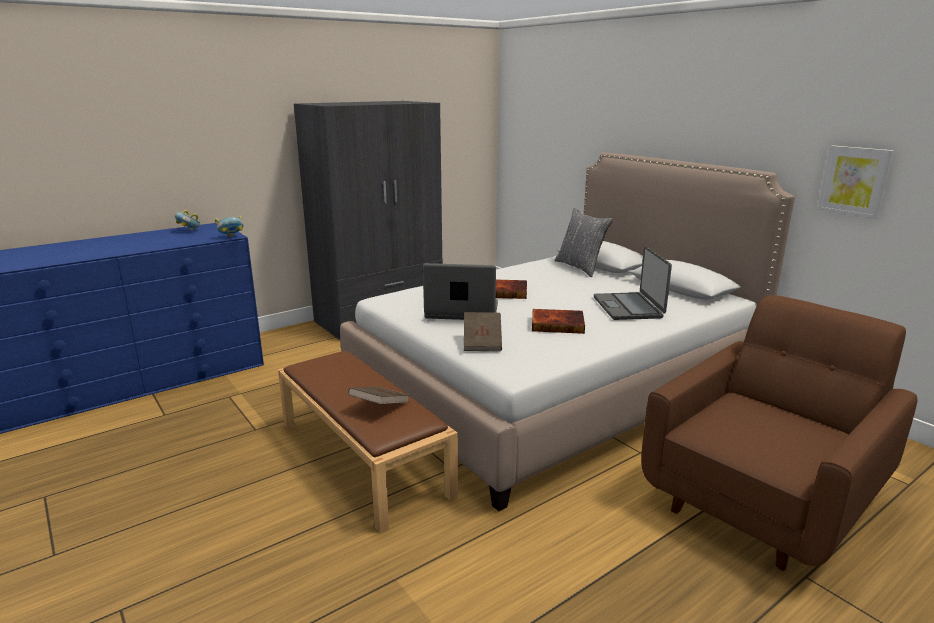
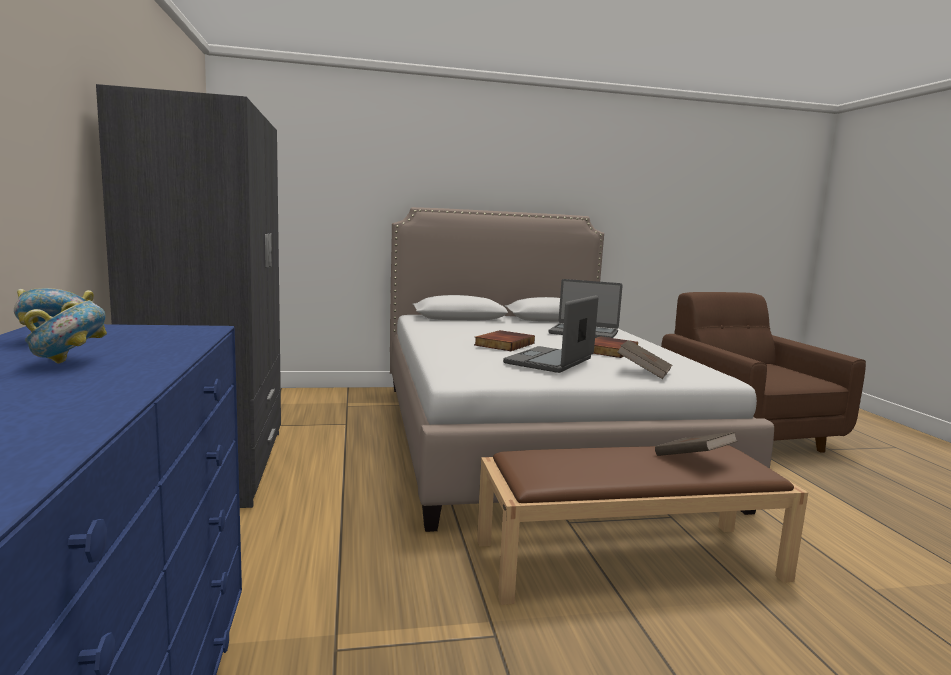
camera: 65 degrees left, 10 degrees down
(231, 237) = (213, 330): bowl -> bowl (69, 363)
(580, 268) = (459, 322): grey pillow -> none
(854, 181) = (632, 219): picture -> none

